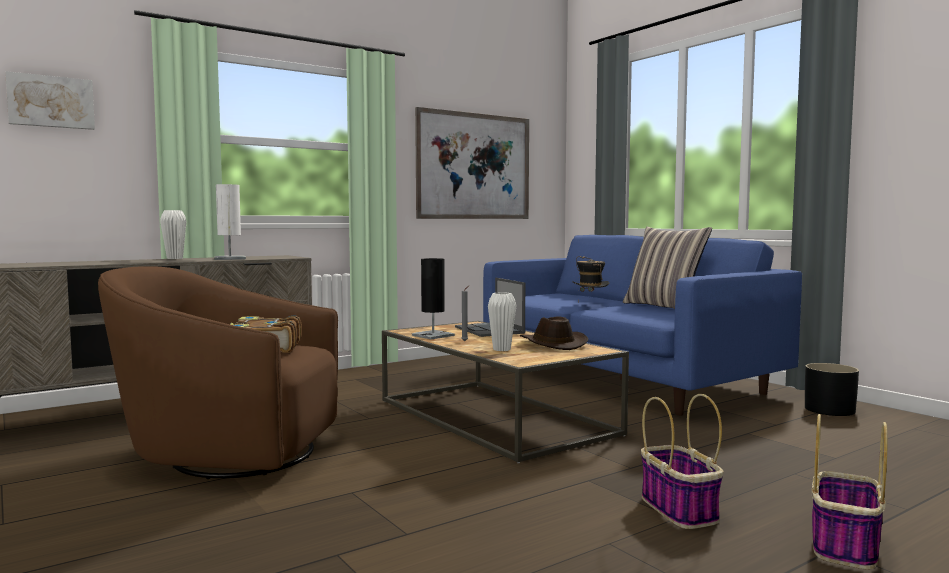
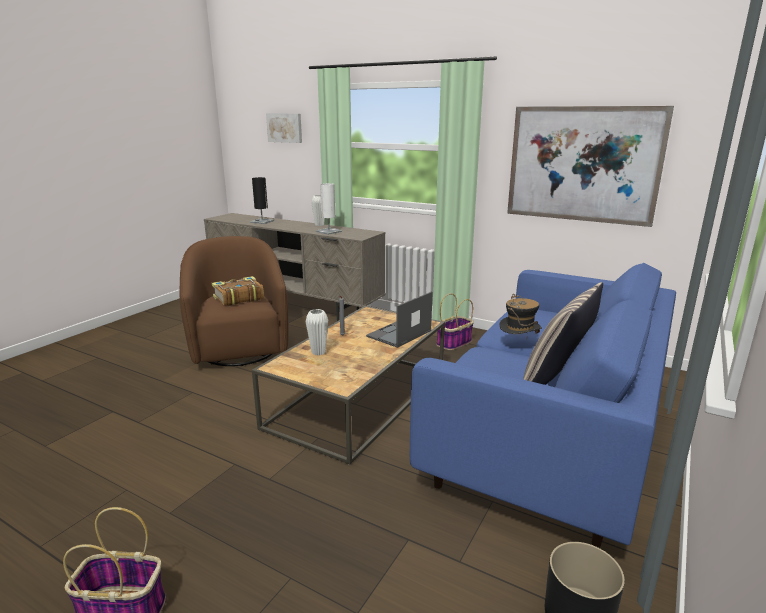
camera: 65 degrees right, 15 degrees up
(433, 335) = (356, 322): black table lamp -> black table lamp (262, 221)
(551, 344) = (355, 365): brown hat -> none
(680, 510) = (185, 513): basket -> basket (454, 343)

